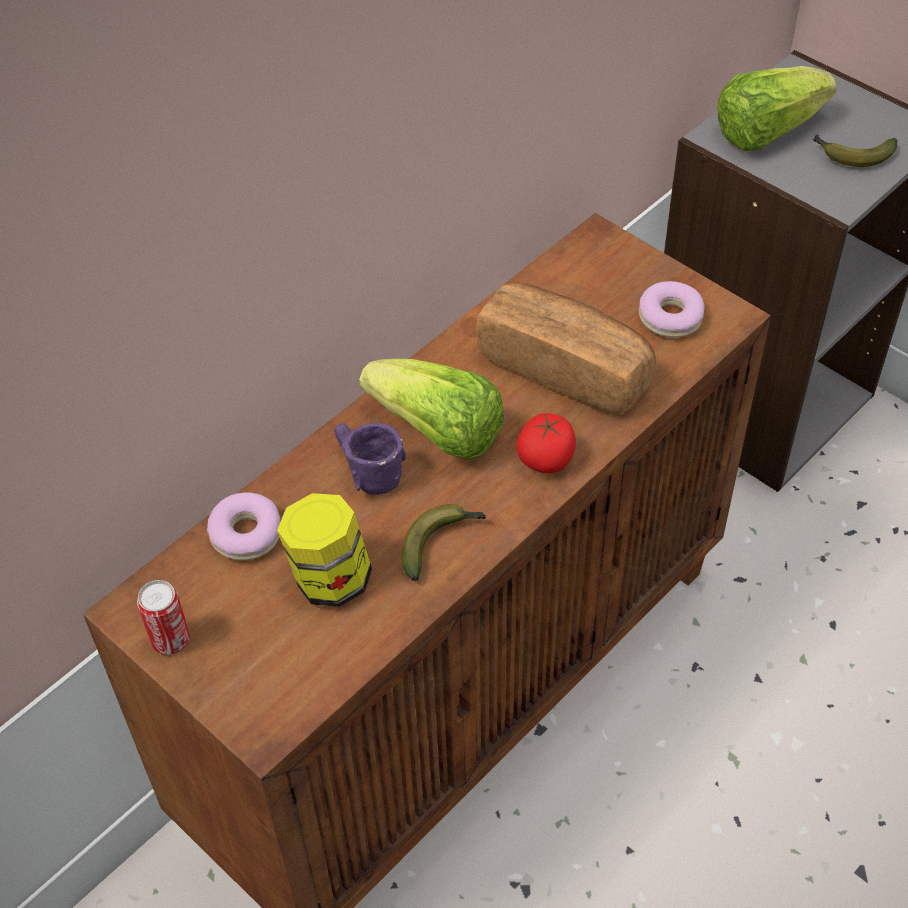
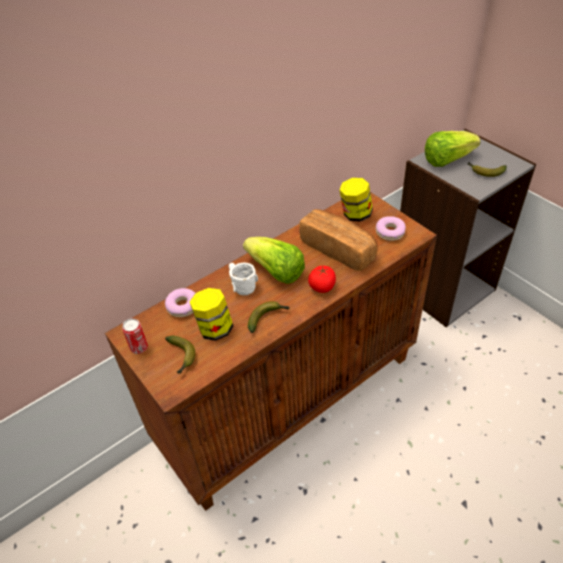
camera: 10 degrees right, 5 degrees down
(270, 651) = (181, 357): none -> banana
(364, 471) = (240, 285): purple mug -> white mug
(588, 281) = (355, 214): none -> jar

